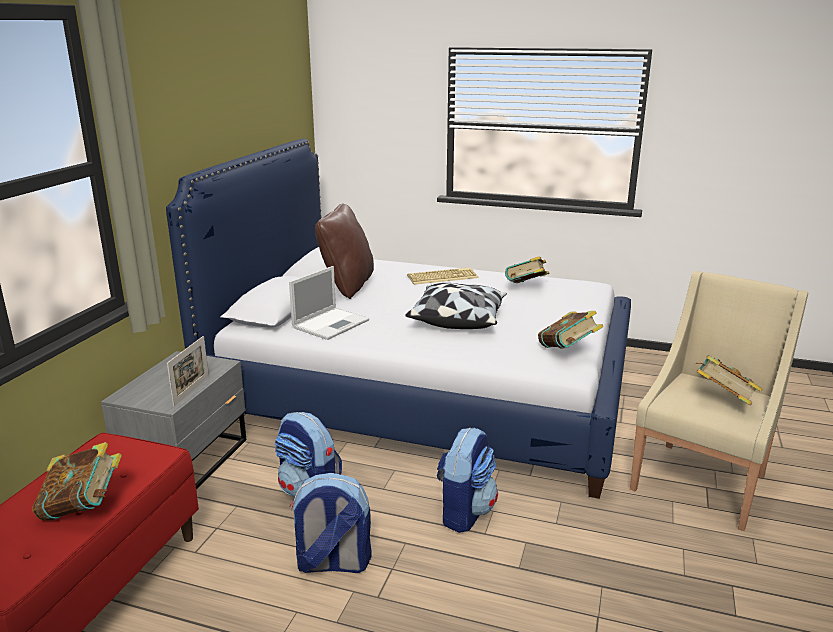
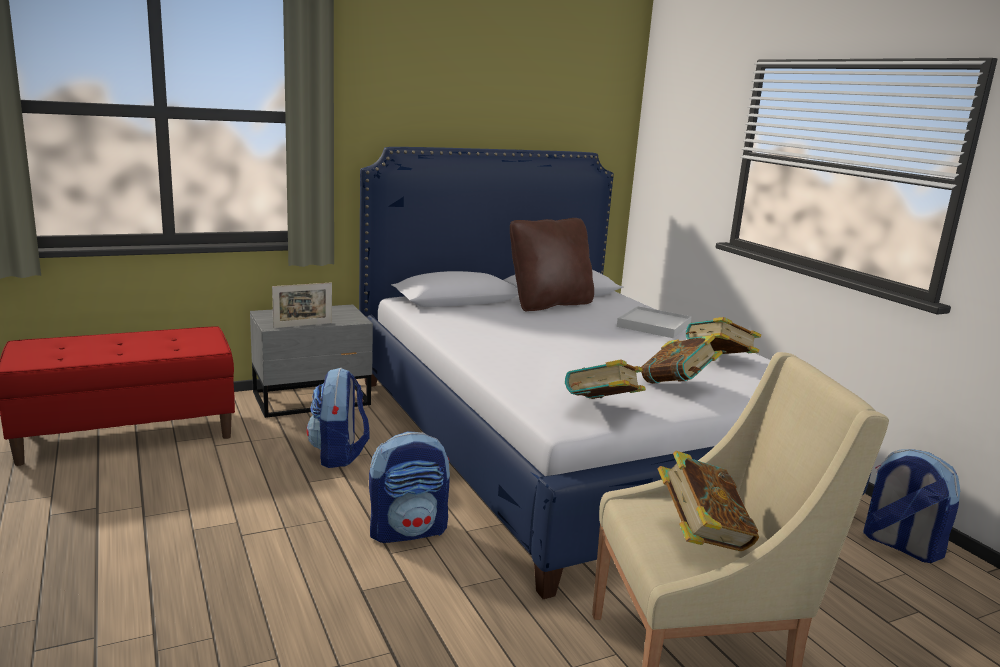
camera: 45 degrees right, 5 degrees down
(83, 508) = (123, 351): book -> book (677, 386)
(331, 323) = (465, 319): laptop -> none
(332, 563) = (261, 499): backpack -> backpack (899, 545)
(442, 277) = (654, 325): keyboard -> white tray
(457, 319) = (572, 353): pillow -> none

